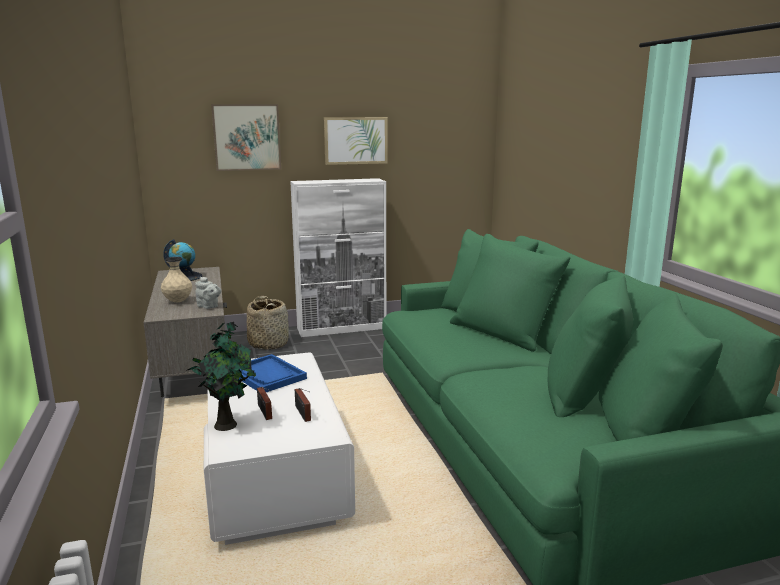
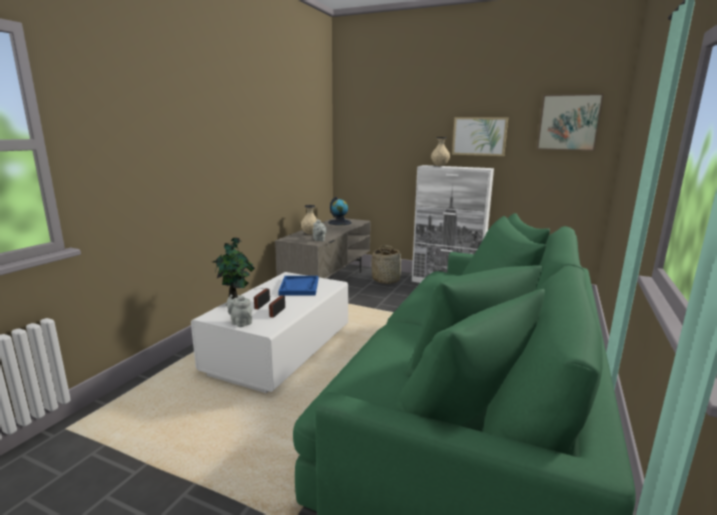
camera: 40 degrees right, 0 degrees up
(247, 137) = (398, 131): picture -> picture (568, 122)
(283, 441) = (240, 322): none -> grey teapot
(317, 181) = (439, 166): none -> beige vase

